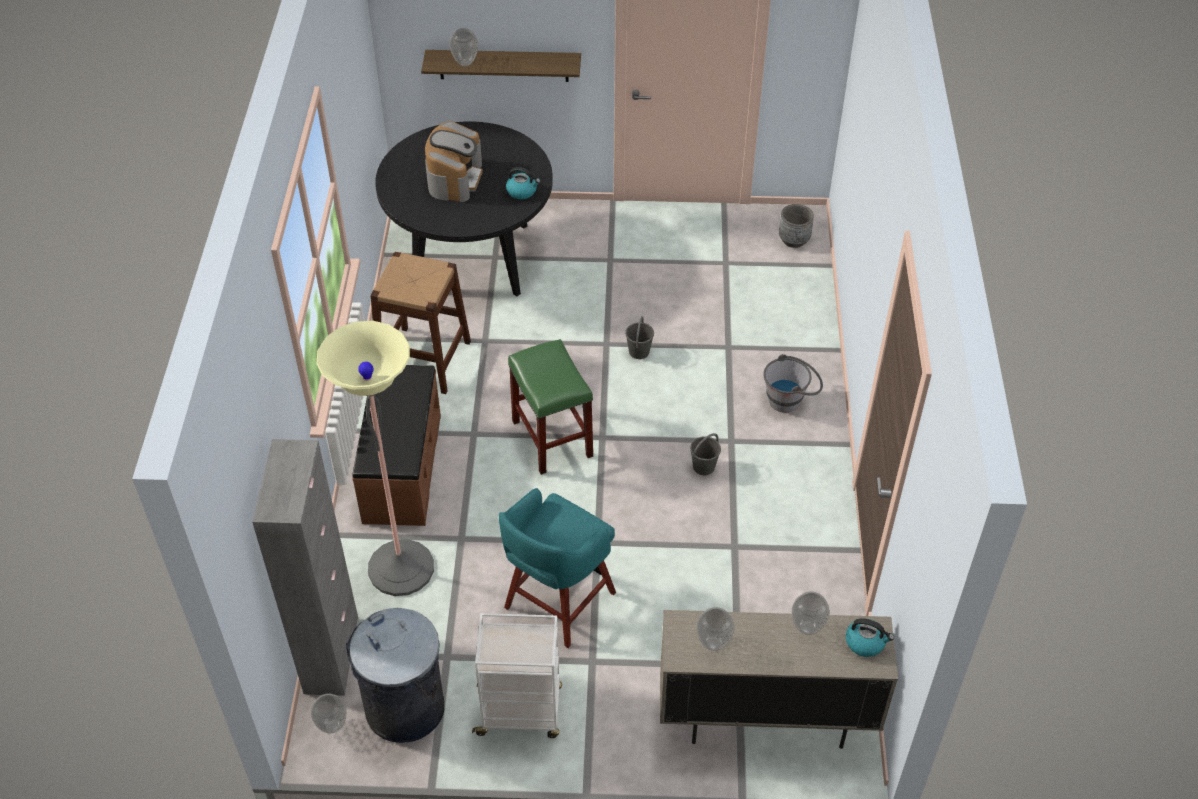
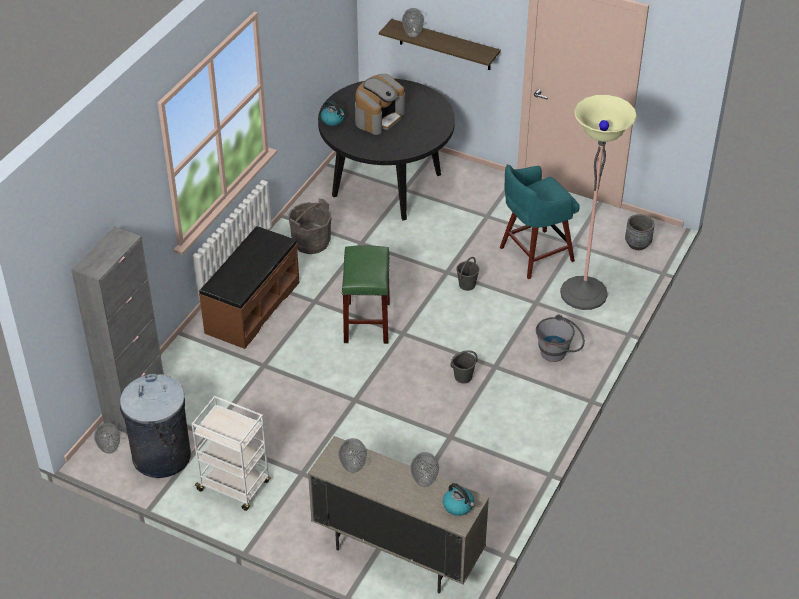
camera: 25 degrees right, 5 degrees down
(401, 568) = (212, 370): floor lamp -> floor lamp (583, 293)
(424, 359) = (311, 242): brown stool -> grey bucket
(522, 191) = (420, 139): kettle -> kettle (333, 120)
(557, 602) = (302, 428): turquoise stool -> turquoise stool (534, 255)

